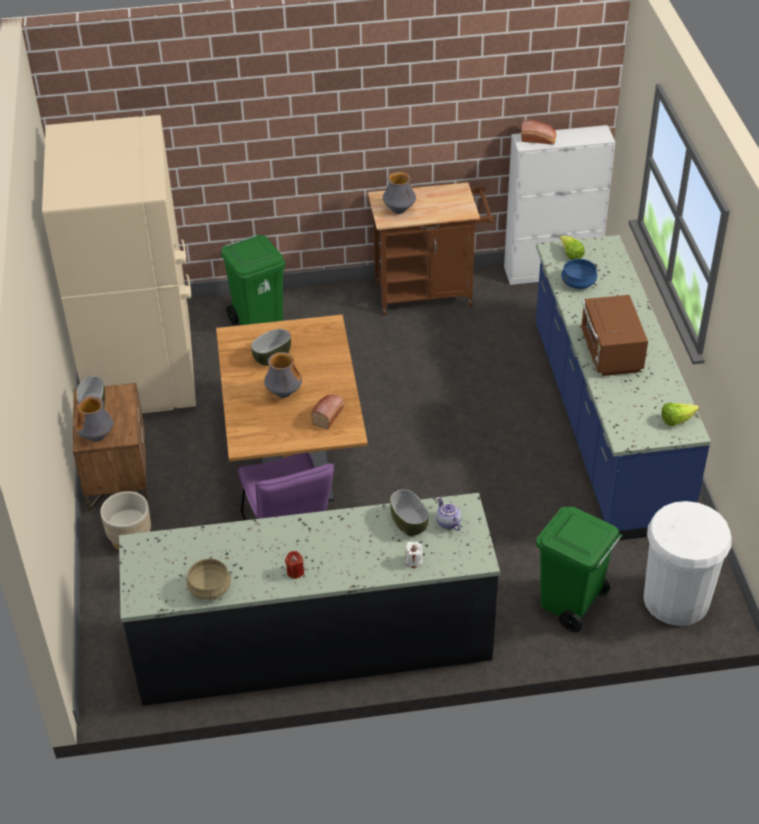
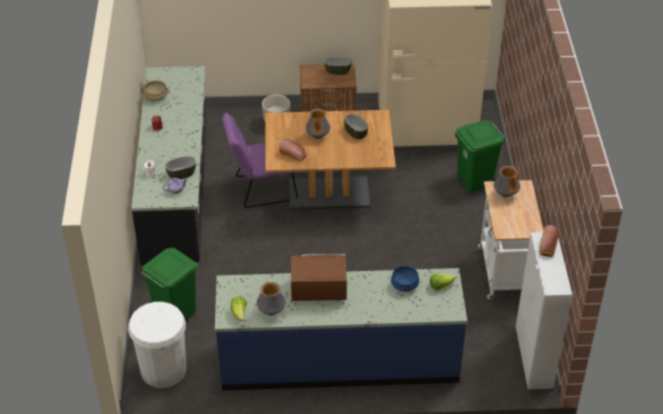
camera: 95 degrees right, 0 degrees up
(97, 437) = (309, 73): vase -> vase (271, 312)
(429, 292) = (506, 276): brown cart -> white cart

